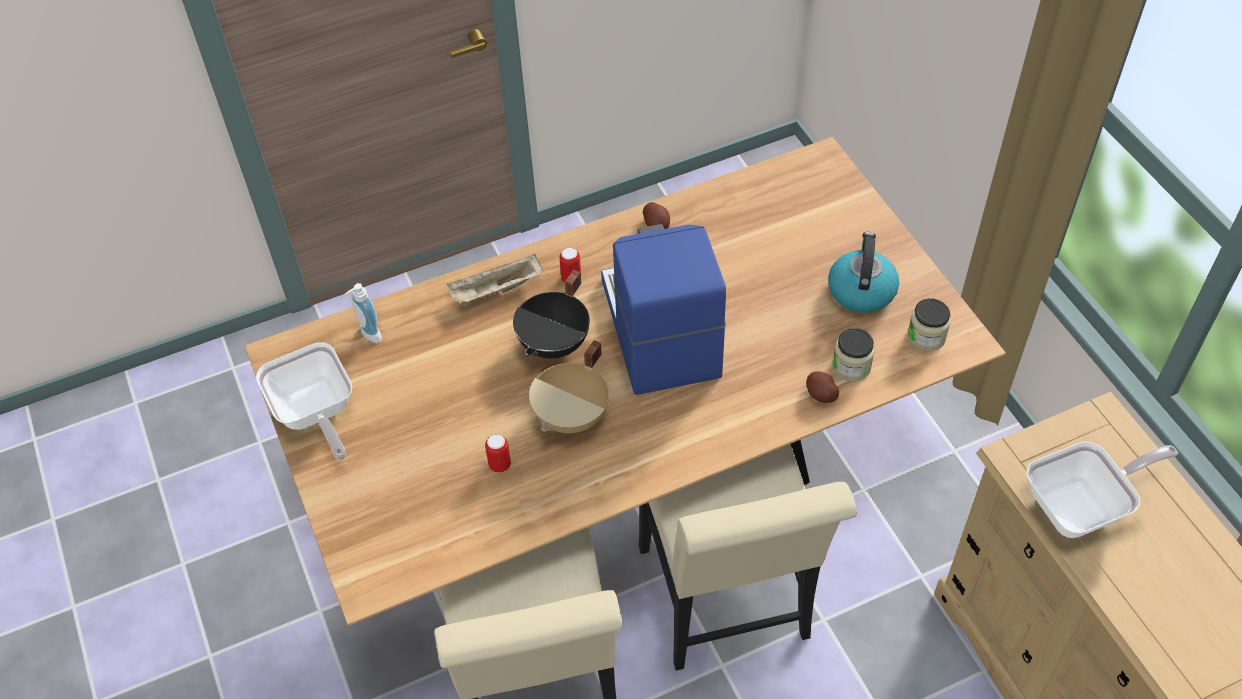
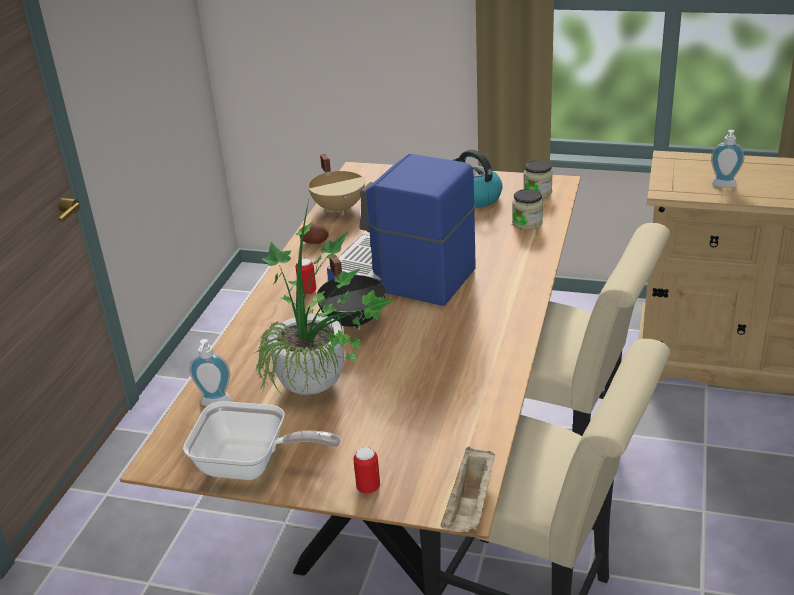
camera: 50 degrees left, 20 degrees down
(439, 392) = (322, 391): none -> potted plant
(496, 291) = (268, 327): beige tray -> beige tray (470, 505)
(500, 465) = (428, 389): can -> can (368, 488)
(573, 417) = (428, 339): beige cooking pot -> beige cooking pot (339, 208)
(821, 394) = (535, 241): potato -> none
(1083, 506) = (723, 186): frying pan -> soap dispenser

